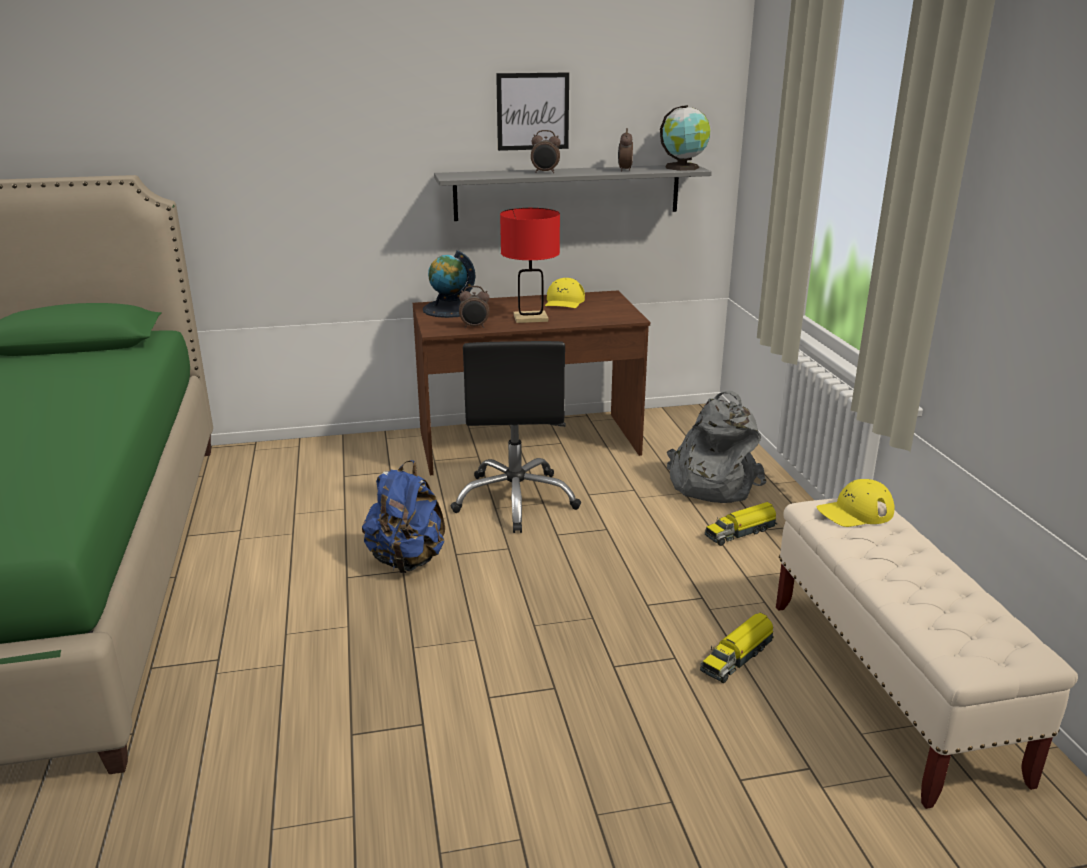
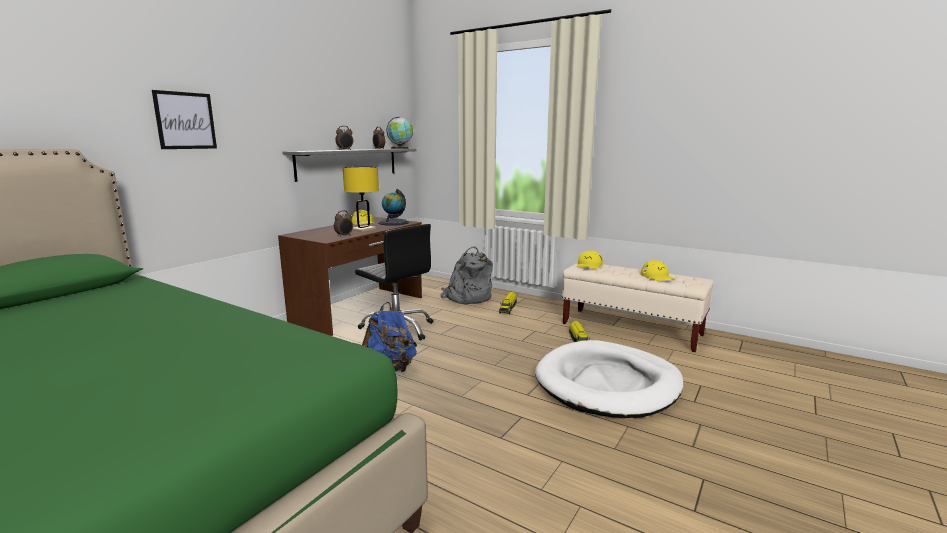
camera: 45 degrees left, 10 degrees down
(449, 309) = (309, 233): globe -> globe (393, 222)
(530, 318) = (364, 229): red table lamp -> yellow table lamp
(532, 111) = (329, 117): picture -> picture (185, 120)
(630, 756) = (607, 383): none -> white dog bed
(935, 601) = (657, 276): none -> yellow cap

